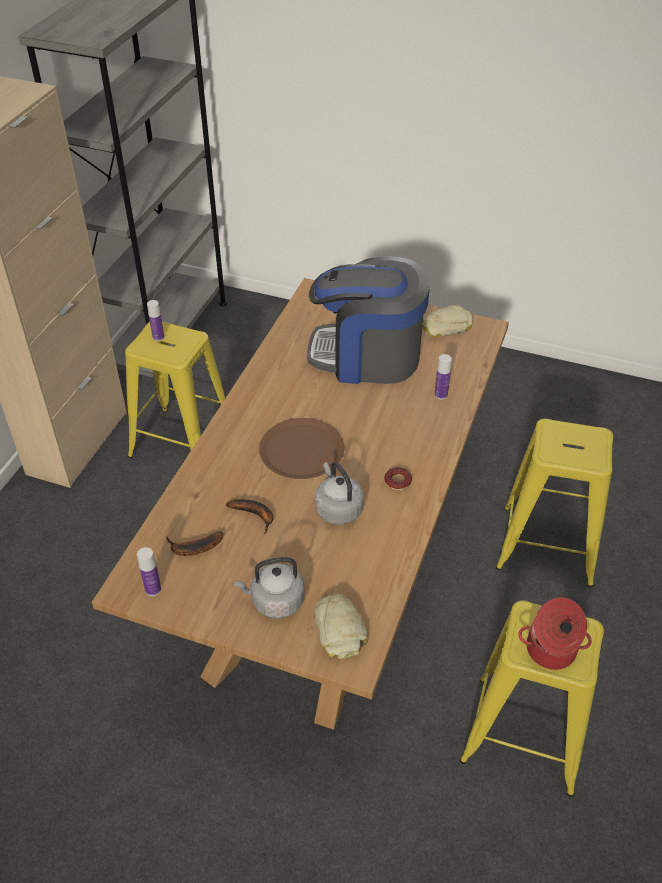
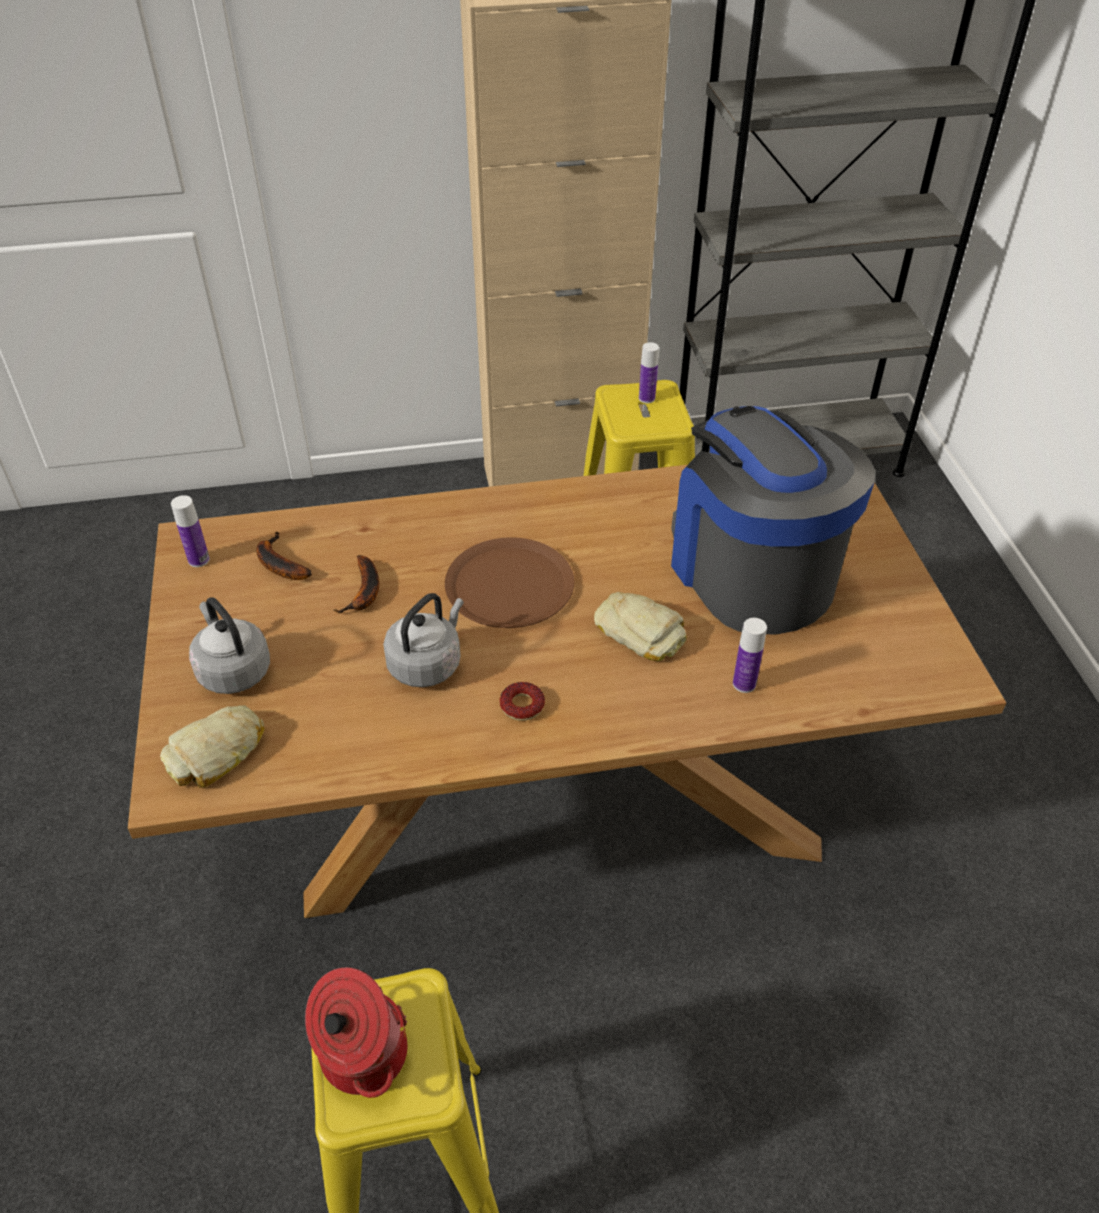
camera: 60 degrees right, 0 degrees up
(445, 326) = (908, 629): bread -> bread (640, 631)
(546, 545) = (793, 1062): yellow stool -> none

